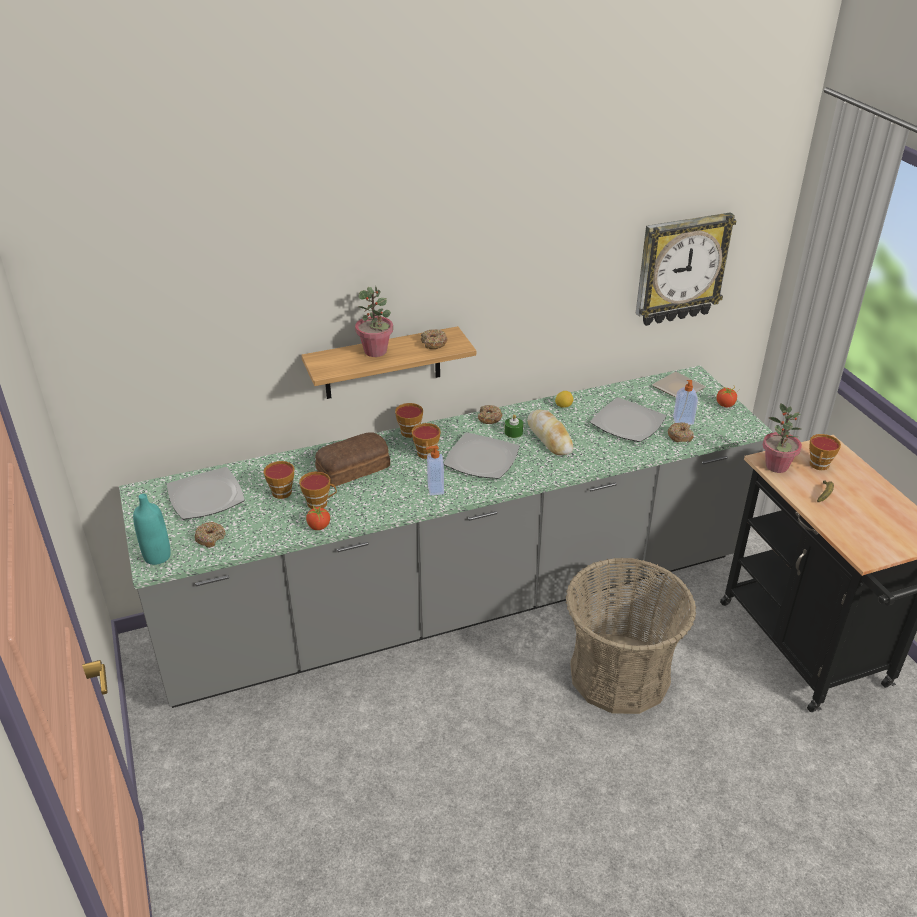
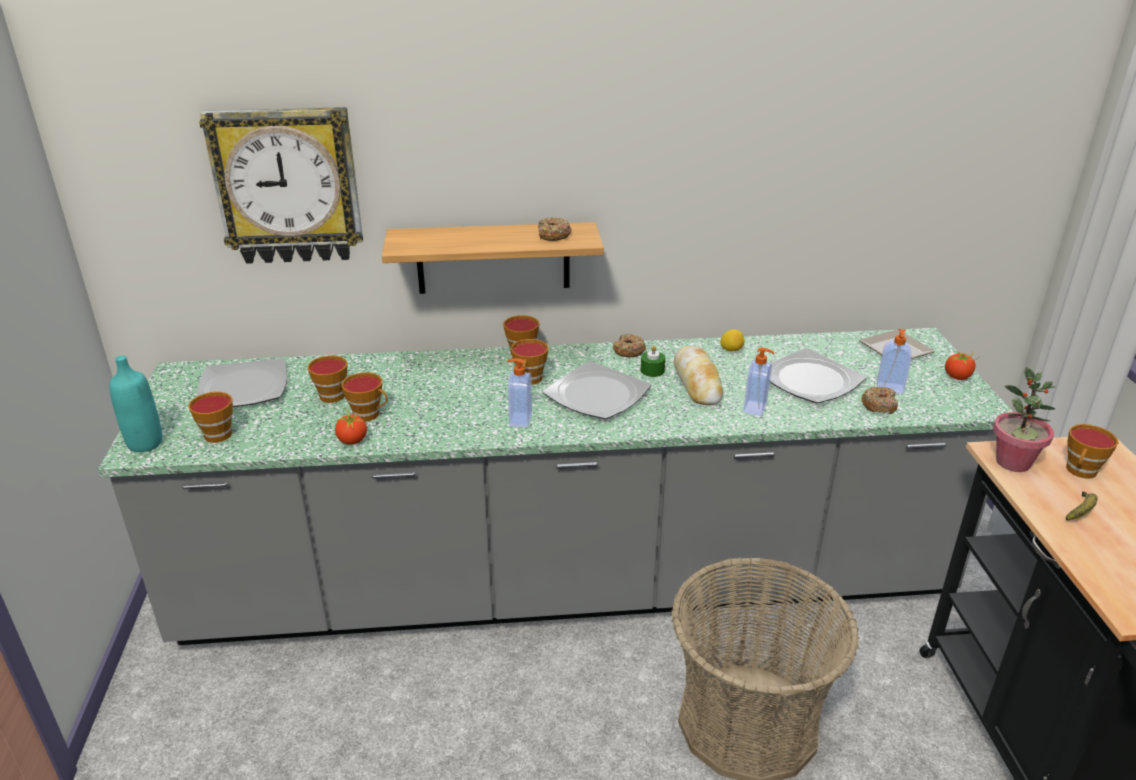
camera: 15 degrees right, 5 degrees down
(210, 538) = (218, 433): donut -> cup
(354, 468) = (433, 383): bread -> none
(376, 351) = (477, 235): potted plant -> none
(598, 452) = (756, 408): none -> soap dispenser
(680, 269) = (915, 186): wall clock -> wall clock (288, 186)

